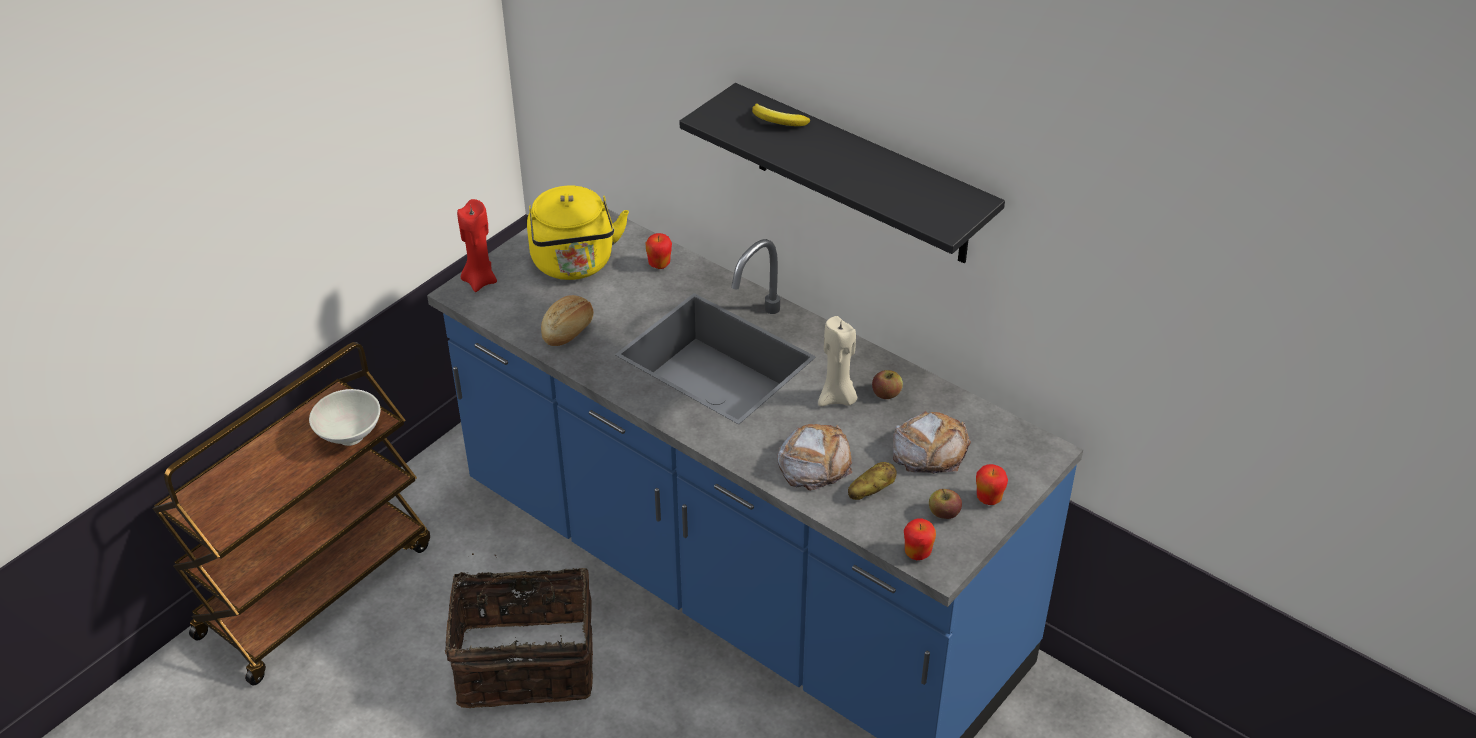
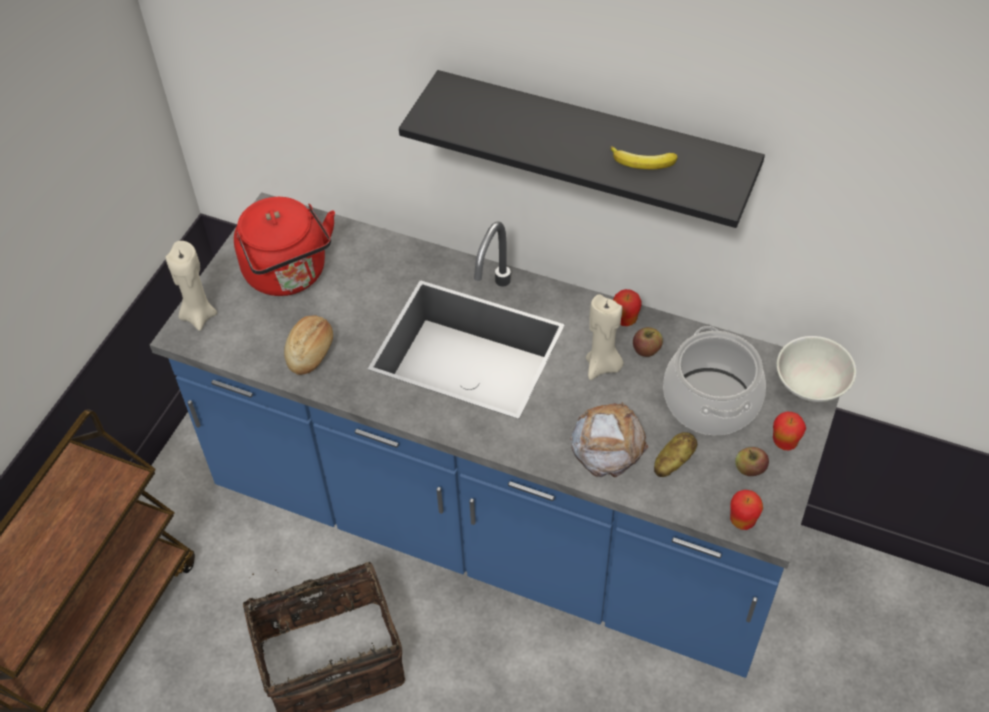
camera: 15 degrees left, 10 degrees up
(351, 438) = (106, 503): white bowl -> white bowl (811, 389)
(480, 280) = (198, 315): red candle -> beige candle
(574, 265) = (289, 275): yellow kettle -> red kettle
(659, 264) = (374, 255): apple -> apple (625, 320)
(777, 122) = (500, 108): banana -> banana (642, 164)
(930, 449) = (710, 401): bread -> cooking pot

